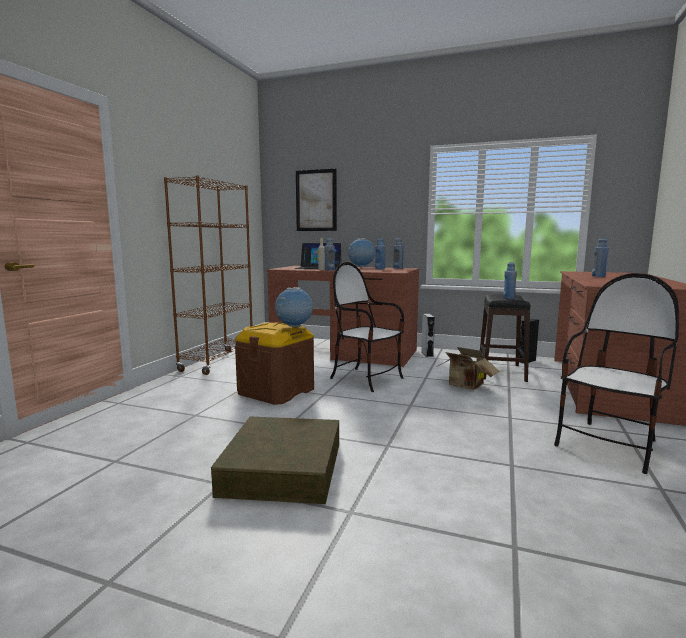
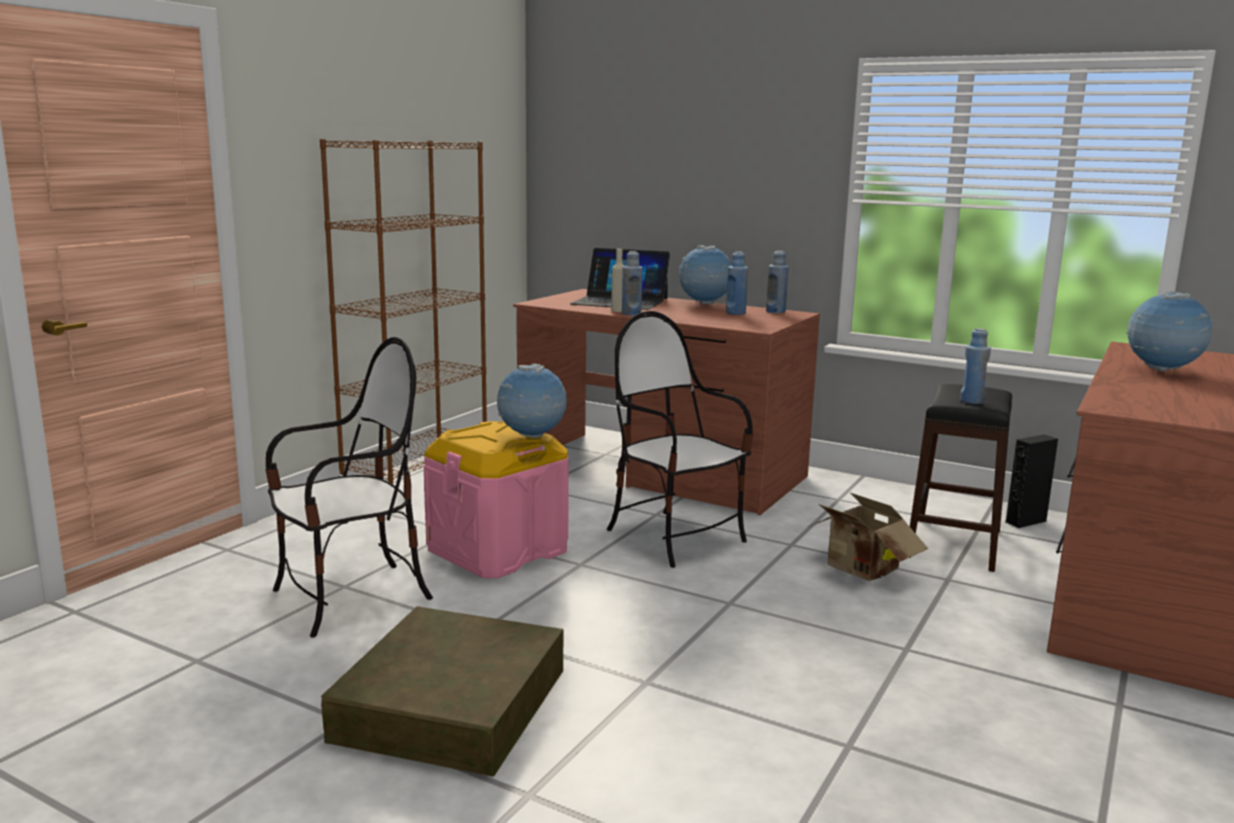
camera: 10 degrees right, 5 degrees up
(276, 391) = (498, 550): brown storage box -> pink storage box
(316, 200) = (629, 159): picture -> none
(427, 354) = (824, 487): grey speaker -> none
(598, 276) = (1162, 371): blue bottle -> globe
(609, 445) = (1065, 729): chair -> chair (351, 598)

